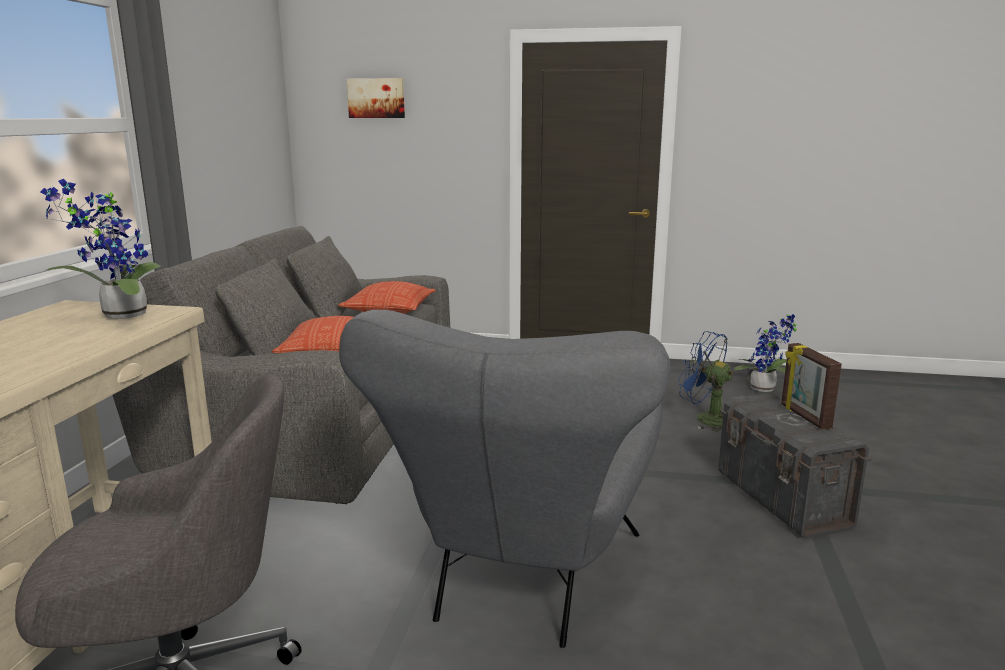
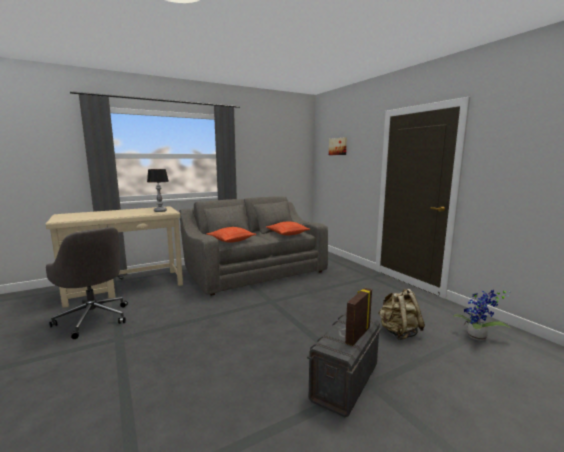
camera: 50 degrees right, 5 degrees down
(119, 316) = (160, 211): potted plant -> table lamp
(521, 585) = (191, 342): grey armchair -> none
(705, 419) = (398, 333): blue fan -> beige backpack

